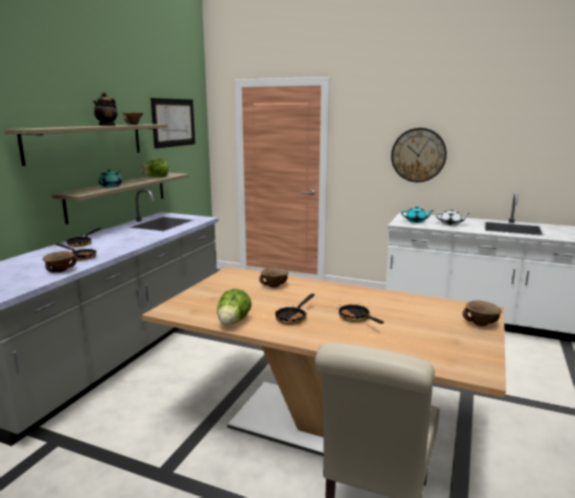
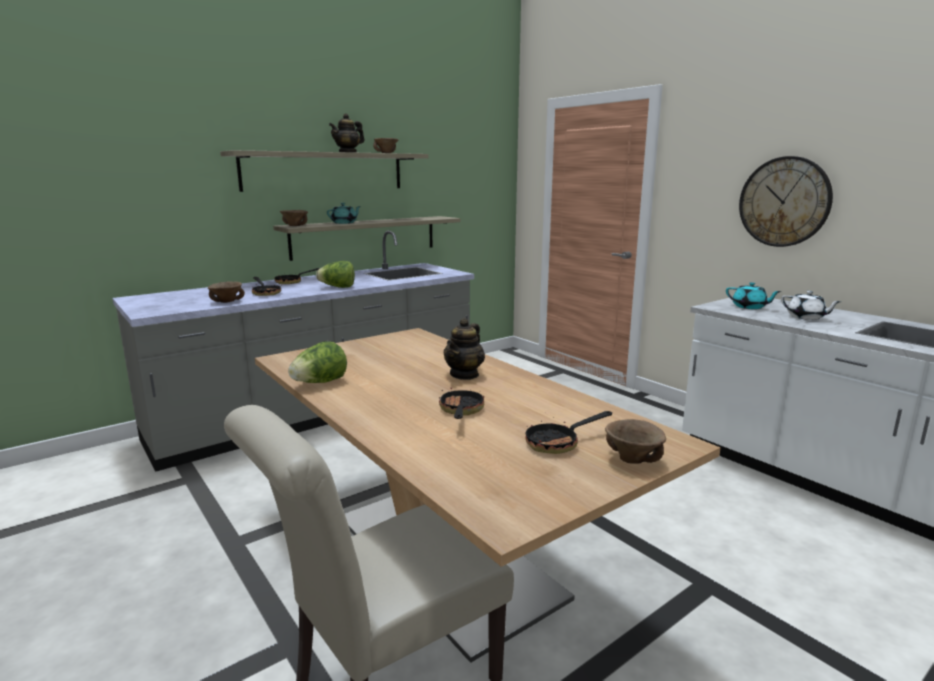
camera: 30 degrees right, 0 degrees up
(156, 177) = (413, 219): lettuce -> lettuce (338, 287)
(174, 122) = (458, 155): picture -> none
(274, 286) = (431, 356): brown bowl -> brown bowl (294, 226)
(294, 317) = (390, 392): frying pan -> frying pan (558, 443)
(317, 295) = (464, 375): none -> teapot

